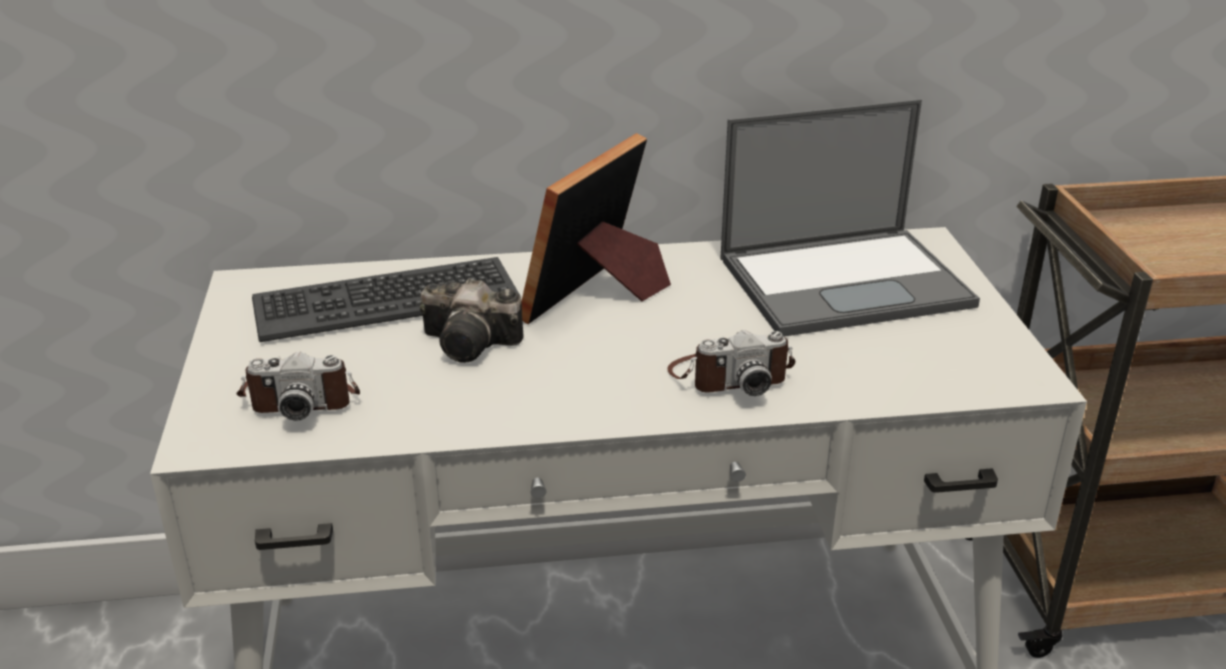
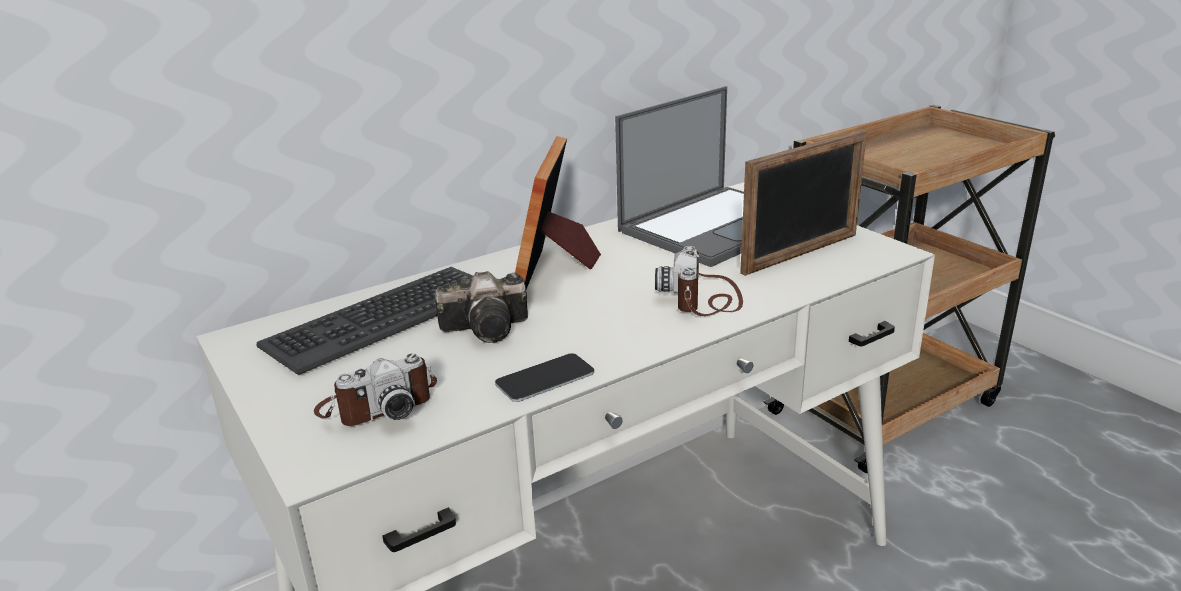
camera: 25 degrees left, 5 degrees down
(473, 420) = (545, 378): none -> phone
(730, 375) = (704, 298): camera -> camera turned 135 degrees clockwise
(908, 350) = (801, 254): none -> picture frame

